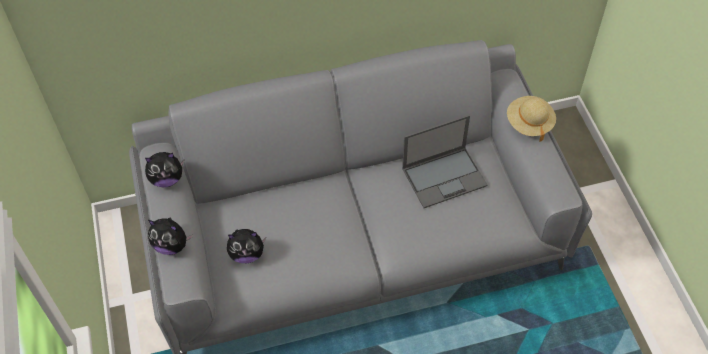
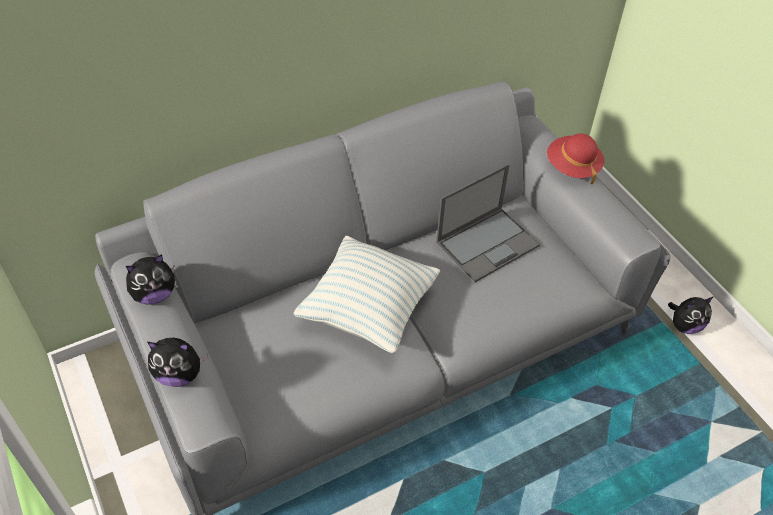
camera: 15 degrees left, 5 degrees down
(247, 254) = (274, 372): plush toy -> plush toy (684, 326)
(331, 217) = (368, 311): none -> pillow
(529, 123) = (572, 167): beige hat -> red hat

